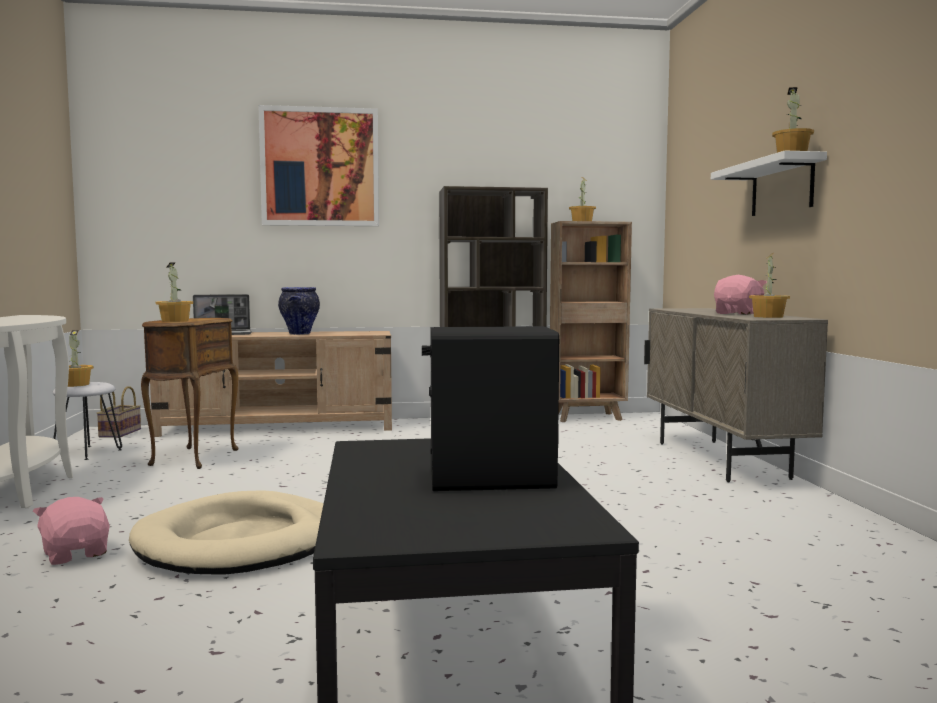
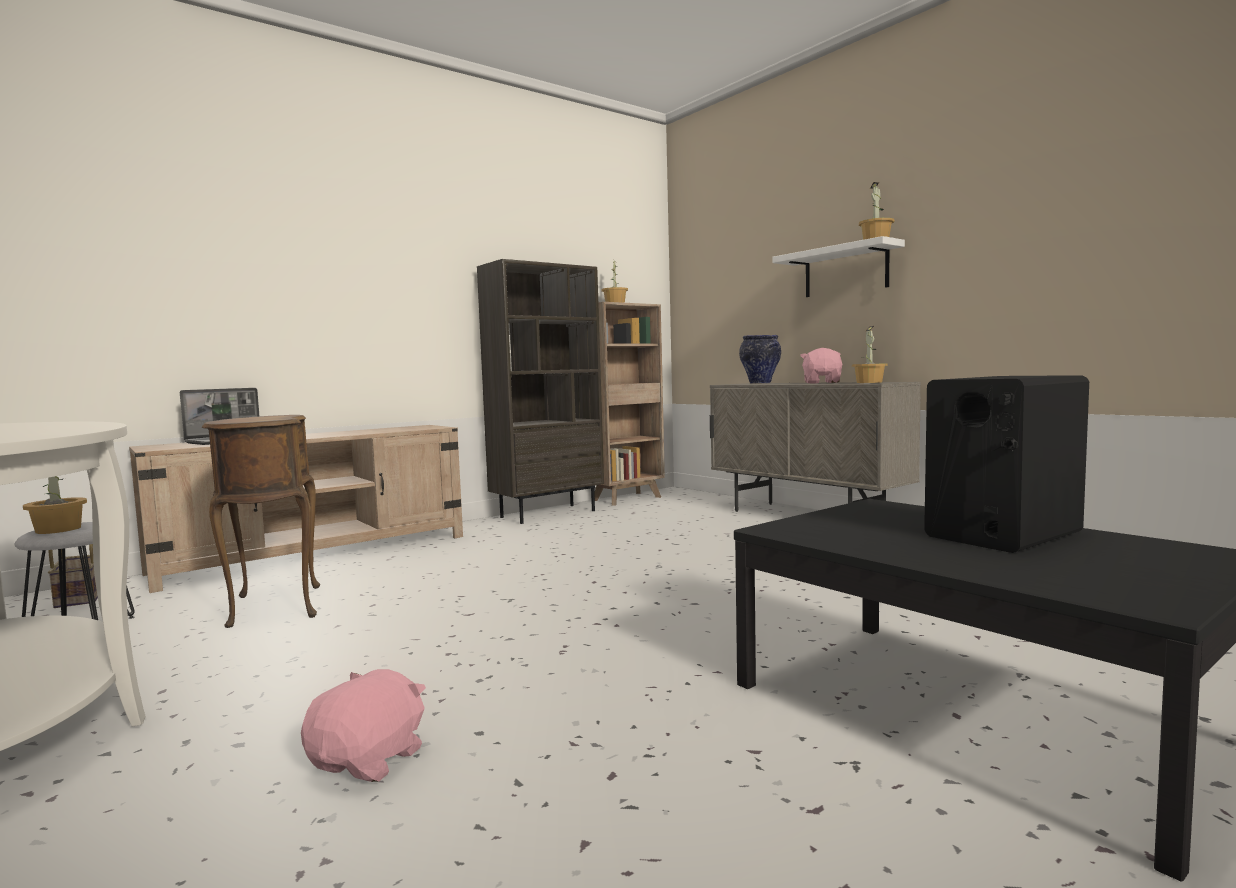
camera: 30 degrees left, 0 degrees up
(76, 554) = (370, 760): pink plush toy -> pink plush toy turned 90 degrees clockwise
(175, 321) = (255, 419): potted plant -> none
(242, 542) = (564, 684): beige dog bed -> none
(299, 334) = (342, 433): vase -> vase (760, 383)
(320, 167) = (338, 228): picture -> none

